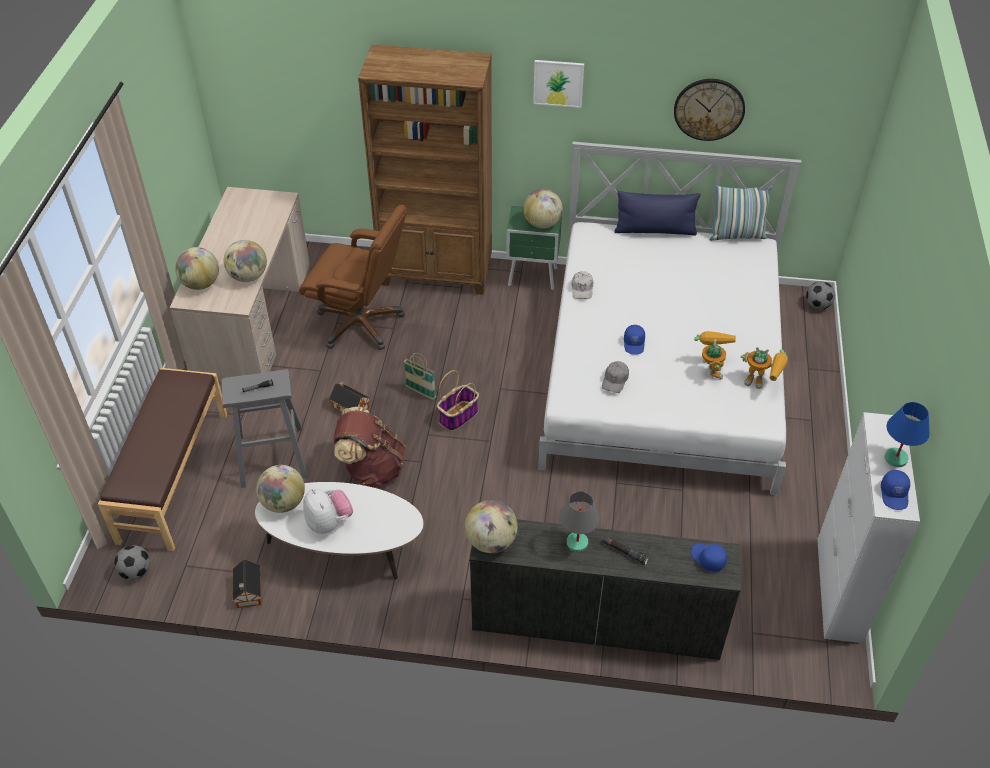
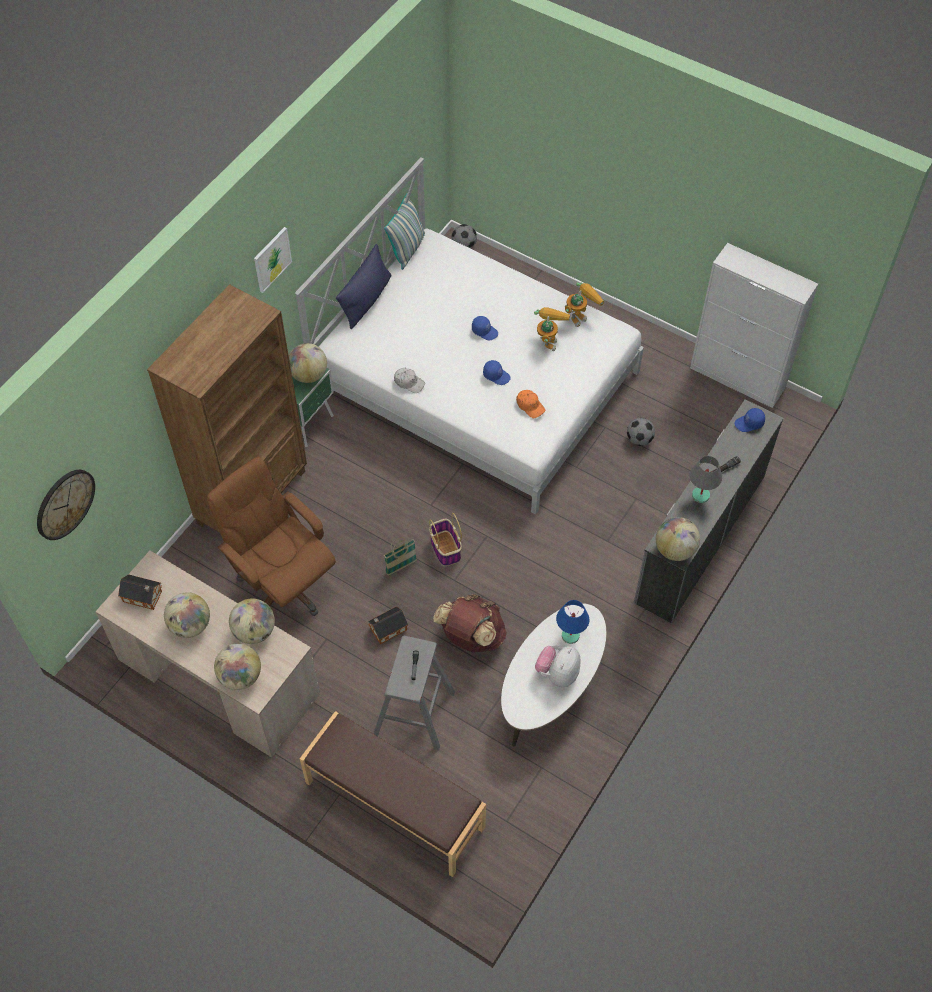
camera: 65 degrees left, 10 degrees up
(136, 571) = (494, 865): football -> football (639, 439)
(248, 592) = (560, 777): toy house -> toy house (143, 597)
(283, 503) = (519, 702): globe -> globe (190, 625)
(329, 522) = (557, 673): plush toy -> plush toy turned 60 degrees counterclockwise
(361, 323) = (283, 584): brown office chair -> brown office chair turned 90 degrees counterclockwise
(615, 380) = (530, 406): grey cap -> orange cap
(709, 109) = (362, 178): wall clock -> wall clock (64, 504)
(710, 368) = (548, 339): toy robot -> toy robot turned 75 degrees clockwise
(894, 494) = (791, 284): blue cap -> blue cap (485, 331)
(895, 458) = (761, 267): blue table lamp -> blue table lamp (570, 636)

